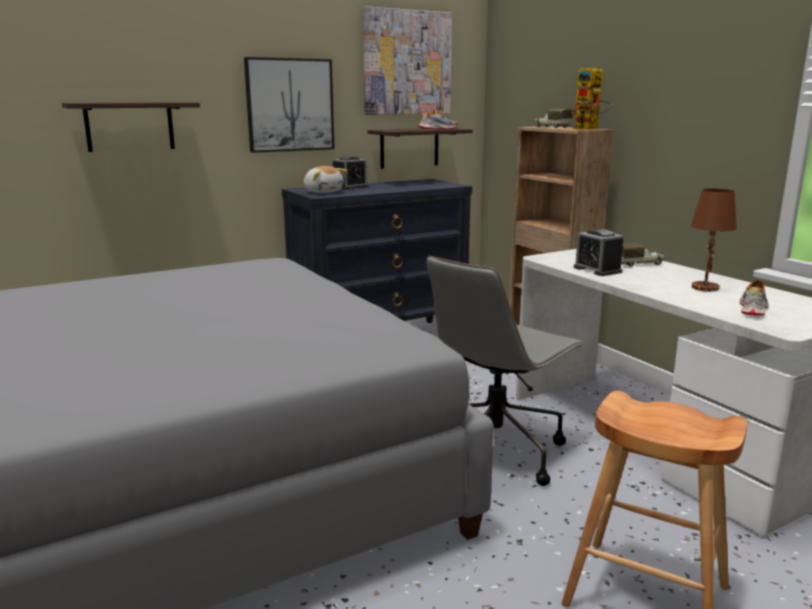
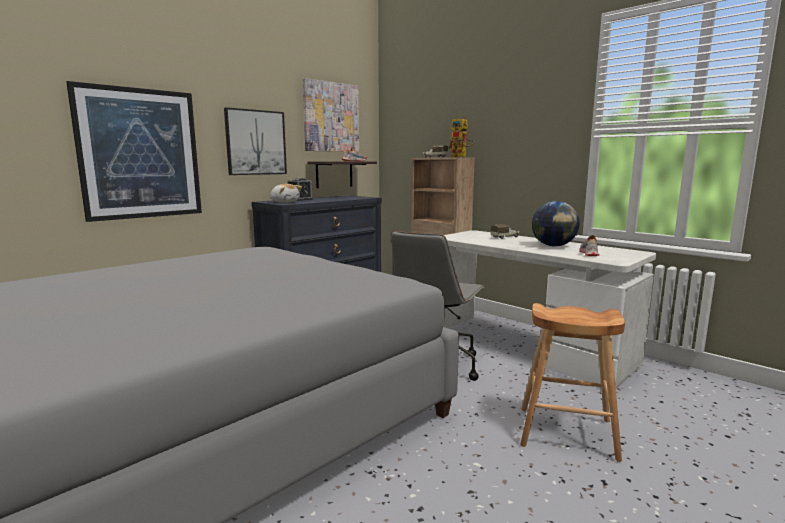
camera: 15 degrees left, 5 degrees down
(129, 126) = (140, 154): shelf -> picture
(597, 270) = (484, 241): alarm clock -> none
(704, 287) = (553, 246): brown table lamp -> globe

